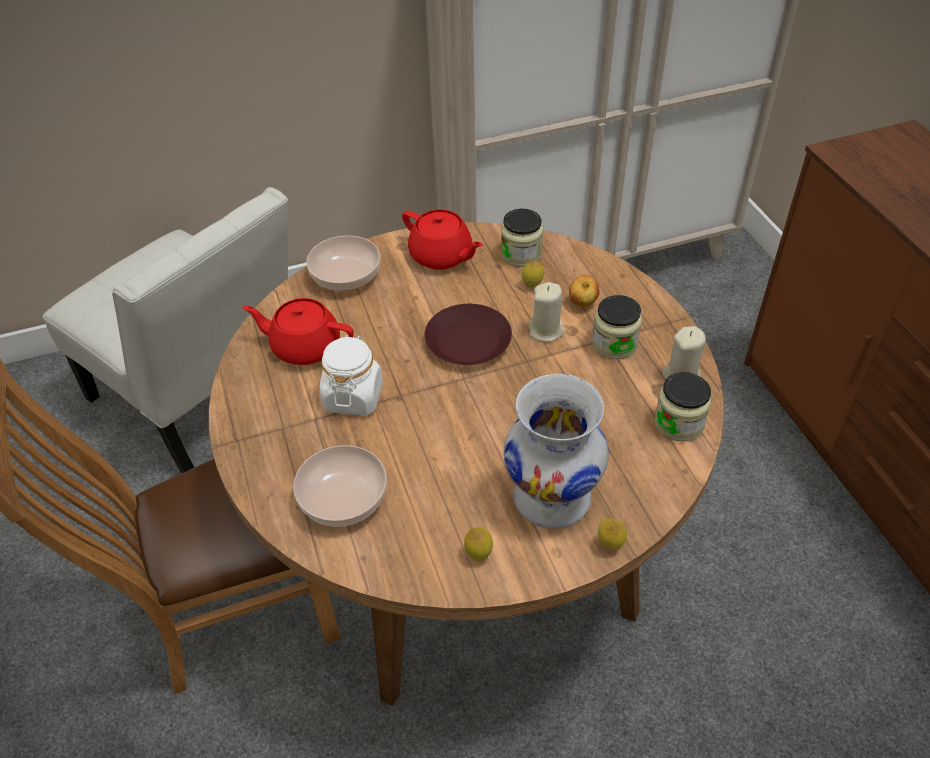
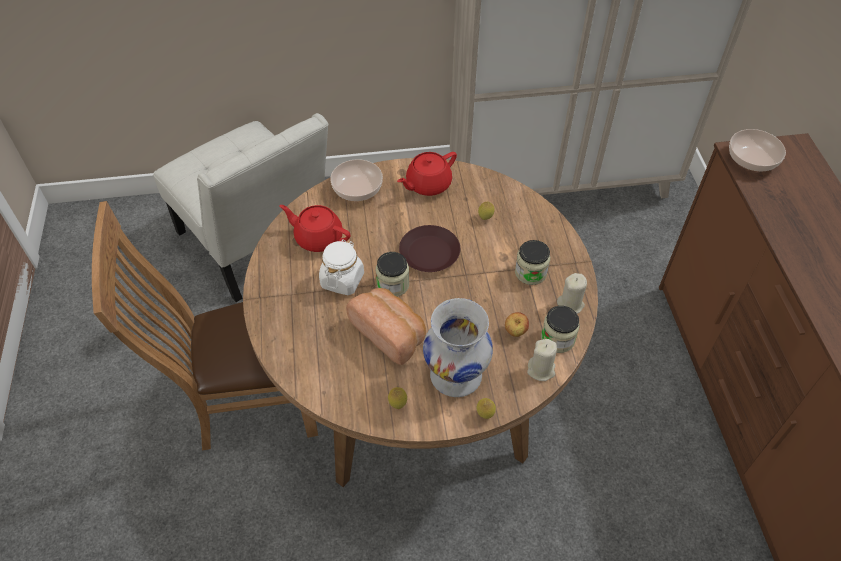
camera: 10 degrees right, 5 degrees up
(342, 497) = (319, 349): bowl -> bowl (751, 159)
(440, 456) = (390, 333): none -> bread
(441, 256) = (427, 184): red teapot -> red teapot turned 90 degrees clockwise
(521, 254) = (484, 192): jar -> jar (393, 284)
(546, 330) = (485, 254): beige candle -> beige candle (541, 370)
(582, 304) = (517, 238): apple -> apple (515, 332)

